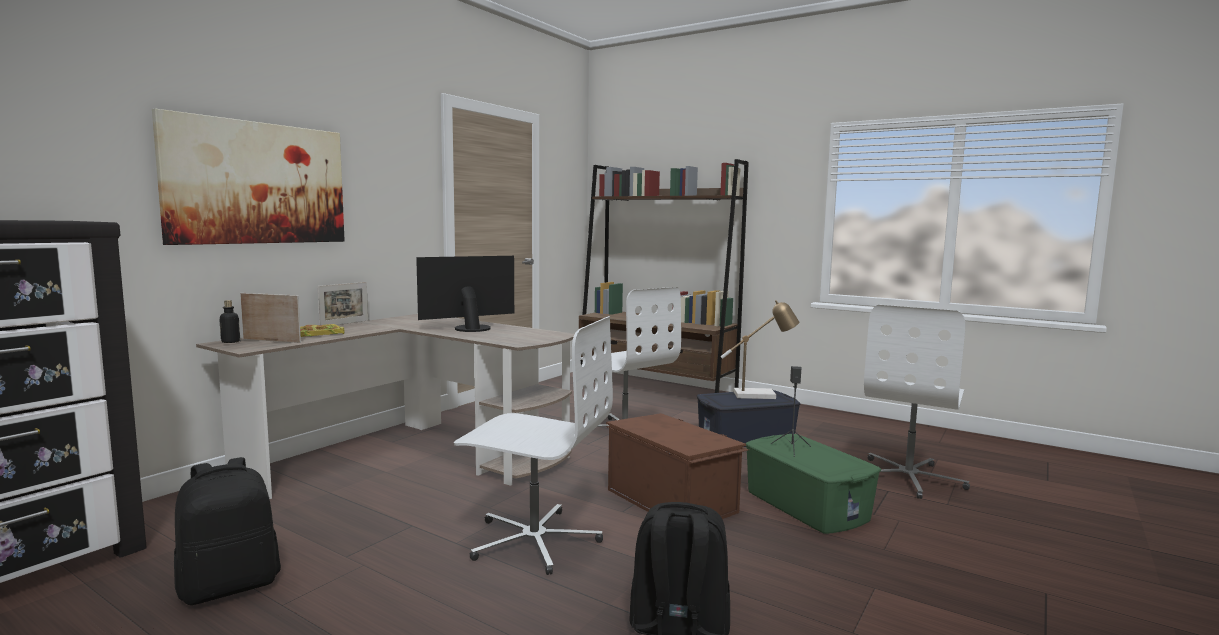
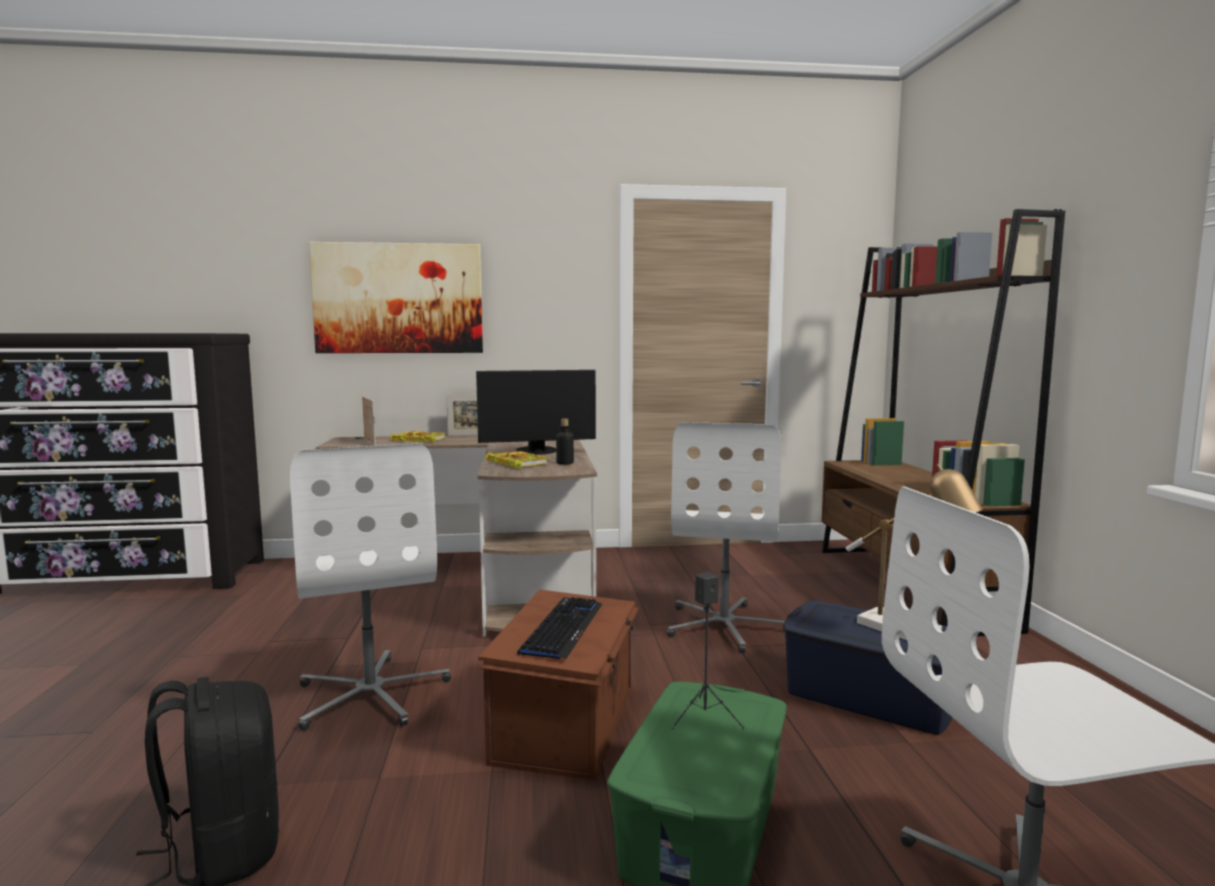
camera: 50 degrees right, 0 degrees up
(230, 341) = (350, 438): bottle -> bottle (565, 463)
(230, 586) = (193, 631): black backpack -> none
(470, 328) = (537, 452): monitor -> monitor turned 150 degrees clockwise
(498, 336) = (516, 463): none -> book
(679, 432) = (563, 629): none -> keyboard

